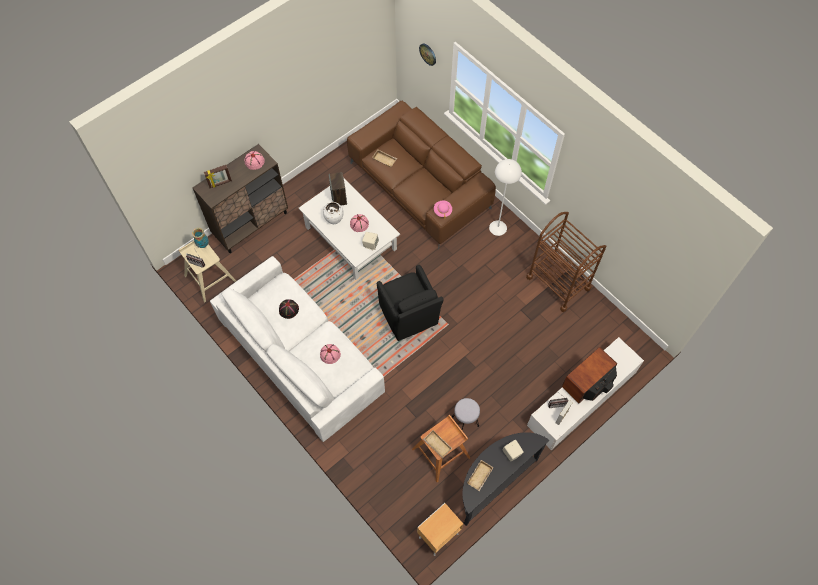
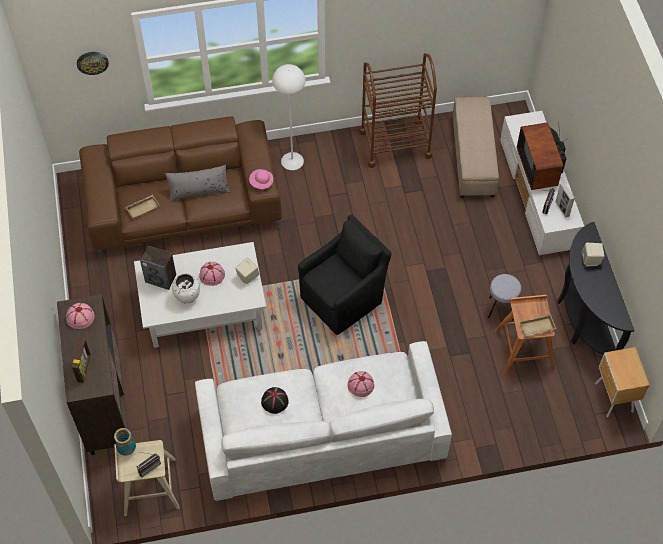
camera: 60 degrees left, 5 degrees down
(409, 316) = (343, 298): black armchair -> black armchair turned 45 degrees counterclockwise
(418, 182) = (199, 191): none -> grey pillow
(480, 477) = (601, 300): beige tray -> none
(583, 340) = (473, 158): none -> beige ottoman

